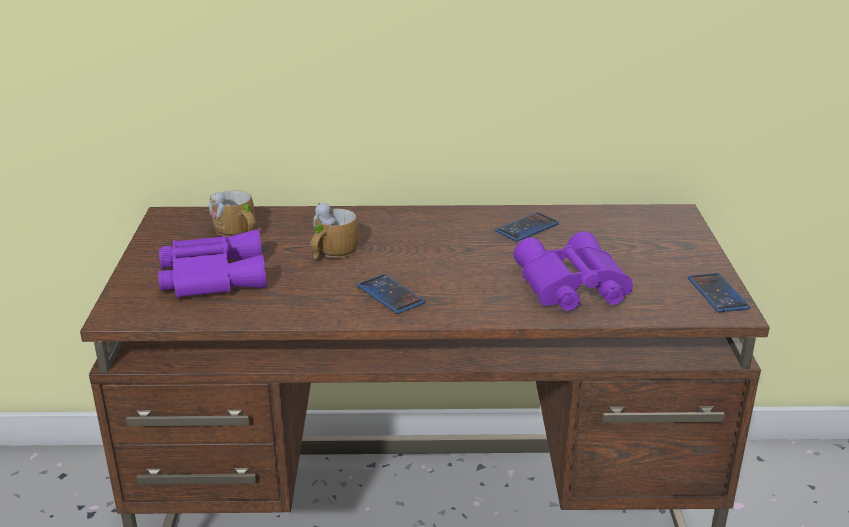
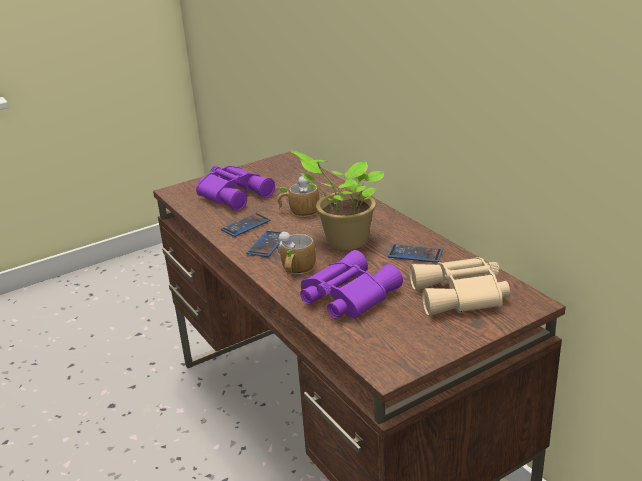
camera: 60 degrees right, 0 degrees up
(238, 232) = (290, 180): mug -> mug (296, 269)
(447, 251) = (343, 241): none -> potted plant
(633, 235) = (461, 296): none -> beige binoculars
(717, 293) = (408, 357): phone -> phone (245, 225)

